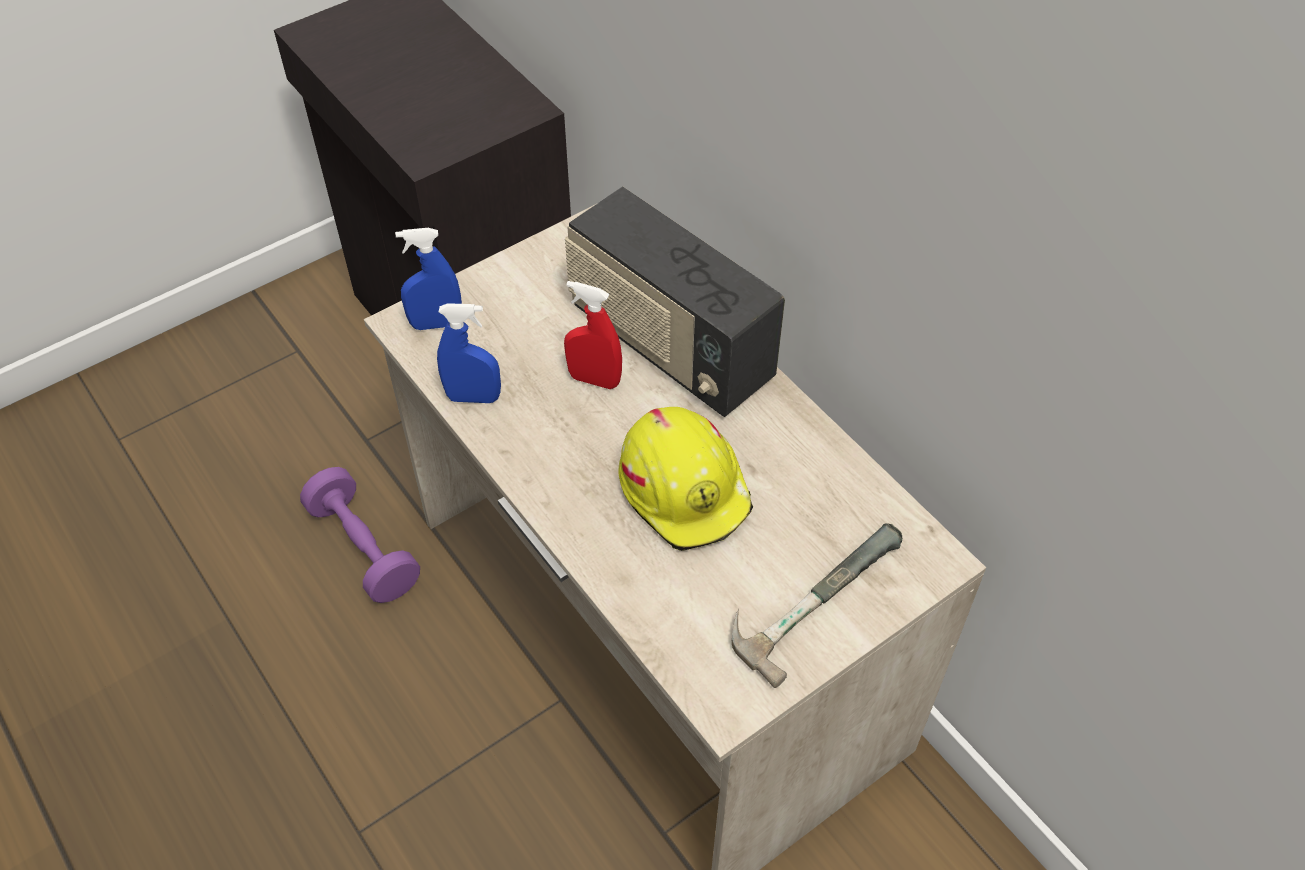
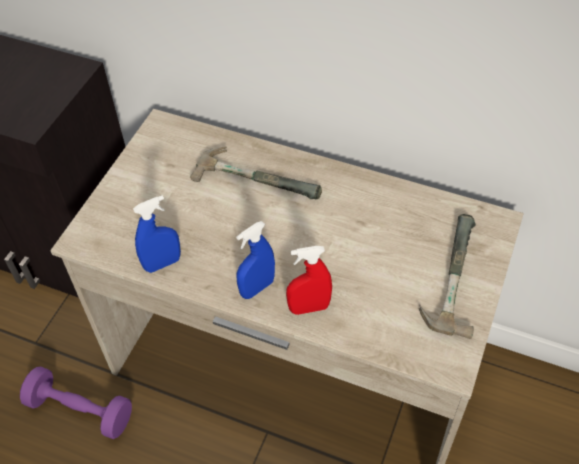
camera: 30 degrees left, 0 degrees up
(436, 324) = (103, 230): blue spray bottle -> blue spray bottle (257, 288)
(594, 379) = (230, 216): red spray bottle -> red spray bottle (309, 308)
(669, 346) = (259, 175): radio -> hammer
(686, 488) = (333, 252): yellow hard hat -> none

